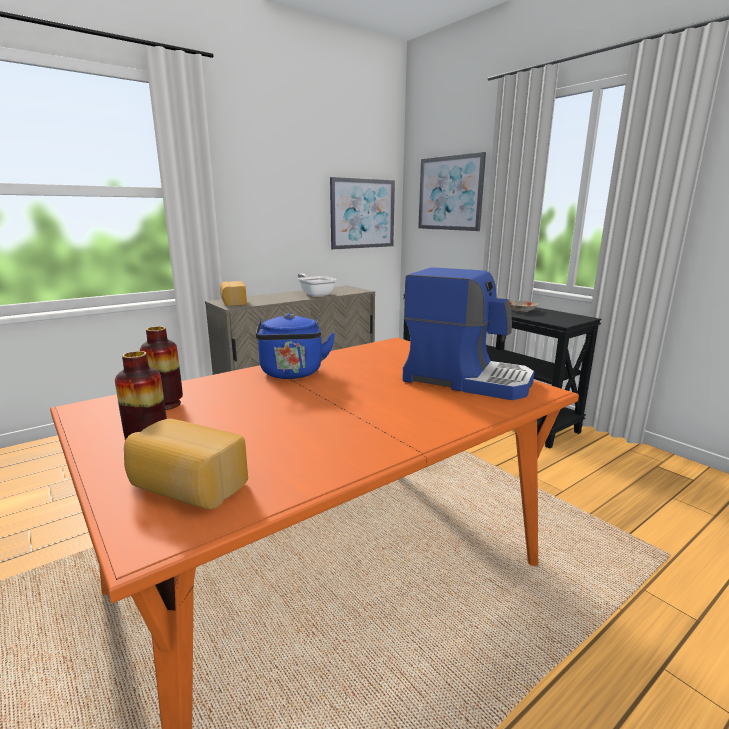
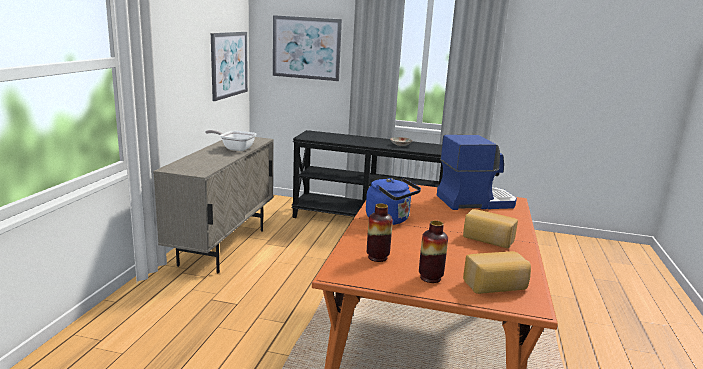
camera: 40 degrees left, 0 degrees up
(233, 302) = (189, 168): bread -> bread (487, 240)

